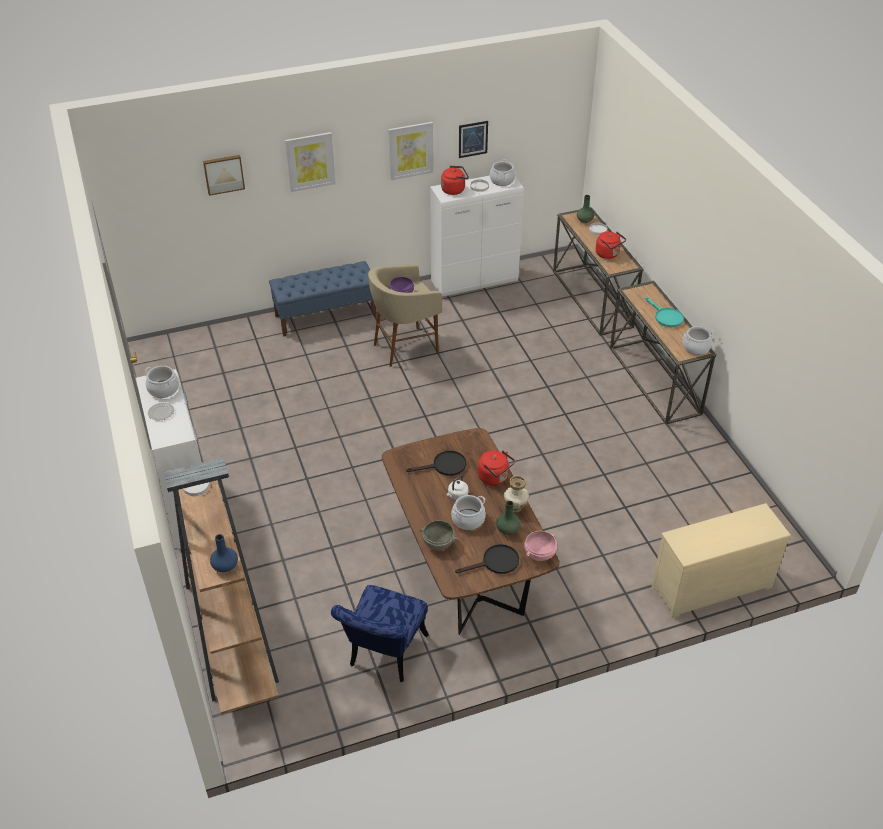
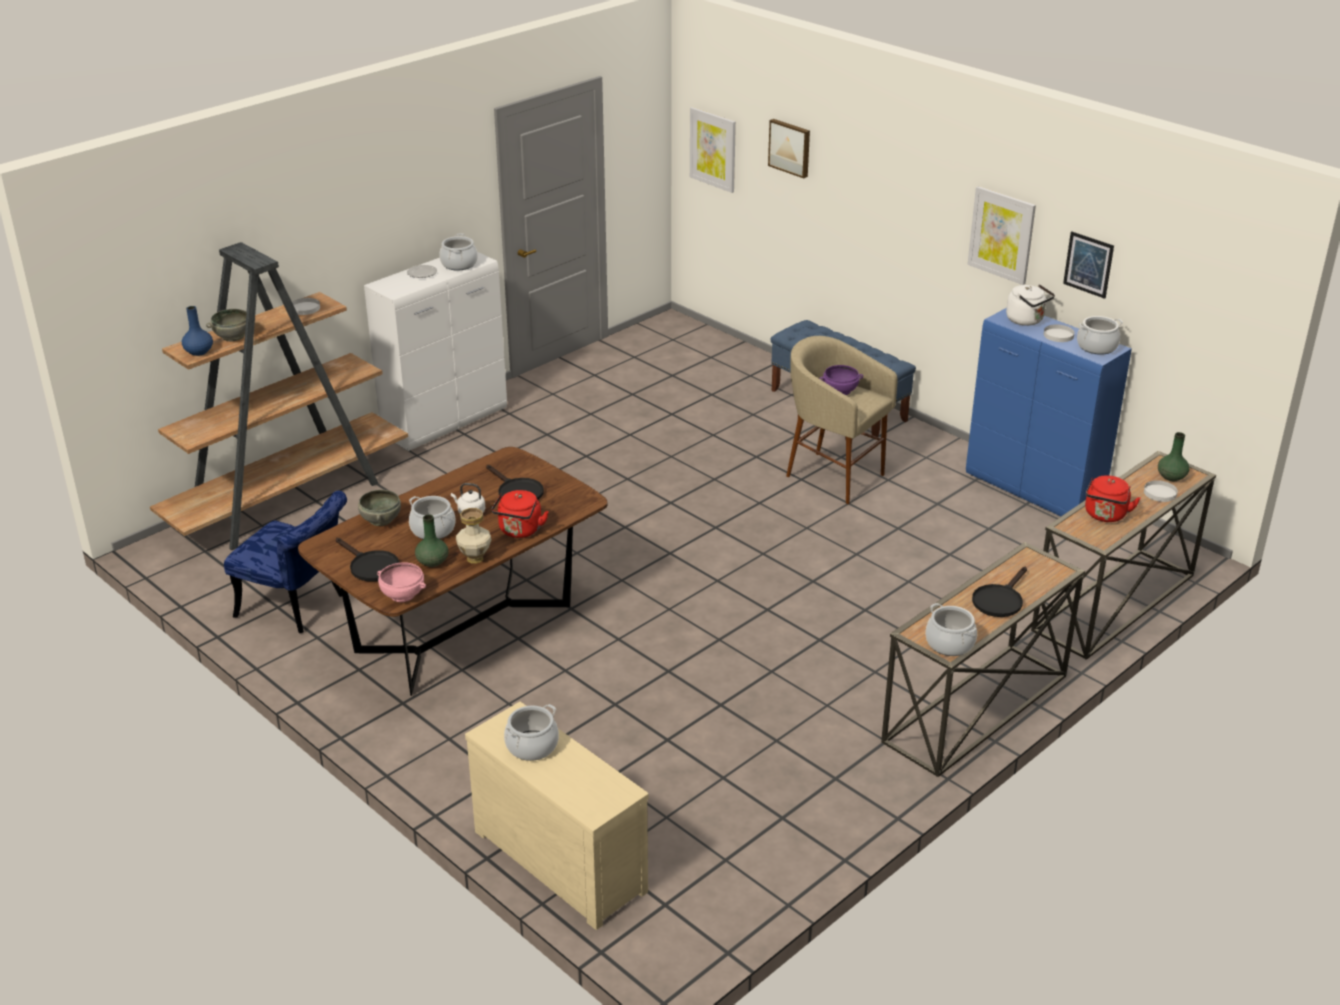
camera: 65 degrees right, 10 degrees down
(212, 539) = (233, 336): none -> grey bowl
(310, 161) = (881, 182): picture -> picture (713, 149)
(384, 655) = (298, 607): blue chair -> blue chair turned 150 degrees counterclockwise
(454, 190) = (1027, 320): red kettle -> white kettle
(475, 281) = (1034, 491): white cabinet -> blue cabinet
(665, 317) = (999, 600): turquoise frying pan -> black frying pan
(708, 539) = (532, 746): none -> cooking pot

